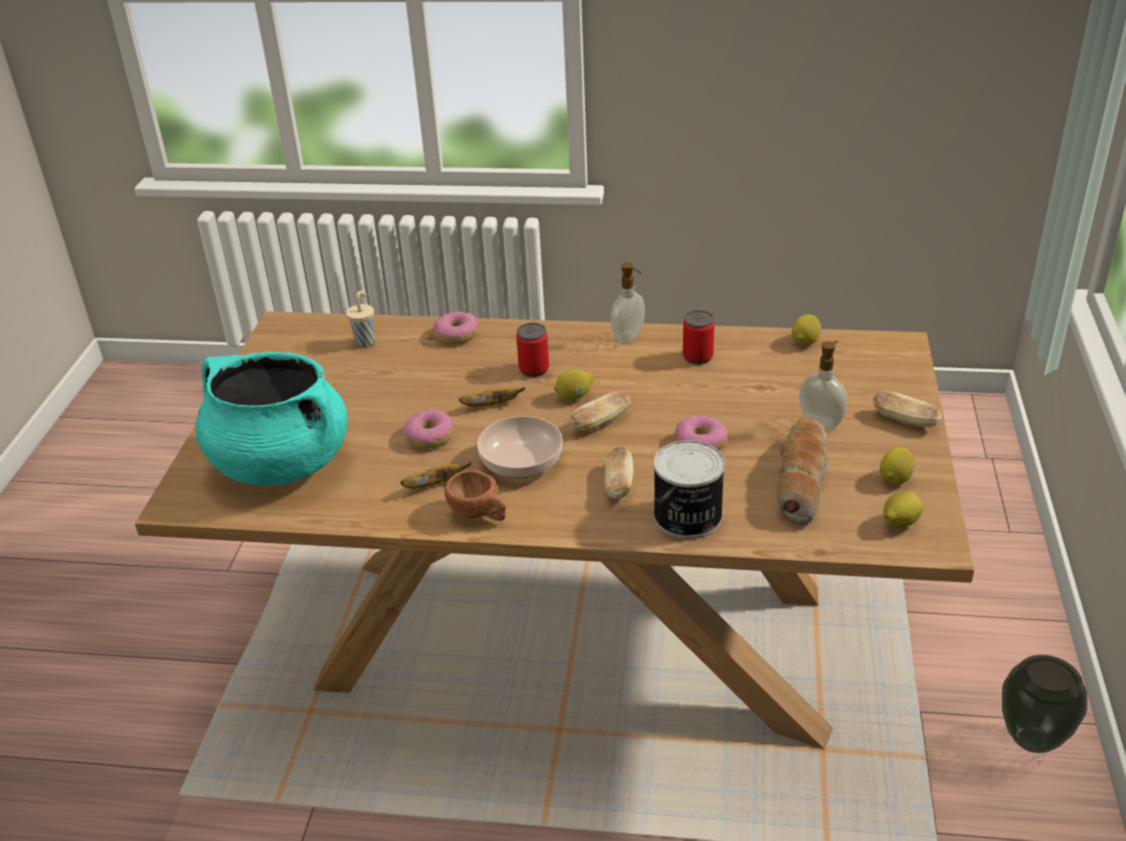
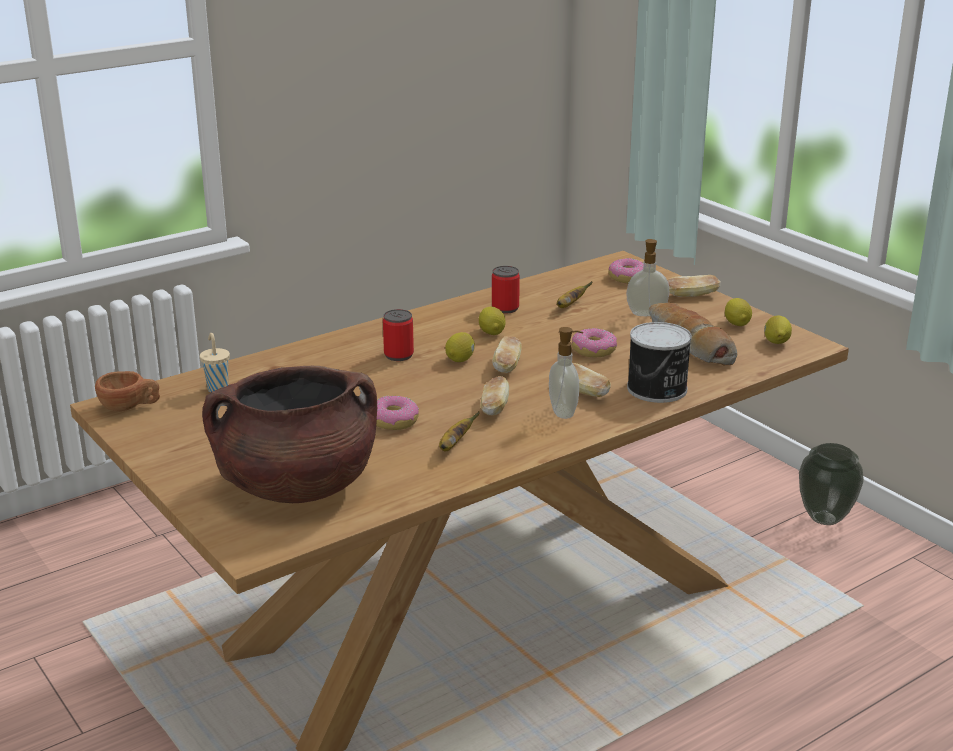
camera: 45 degrees left, 10 degrees down
(280, 463) = (297, 486): turquoise cooking pot -> brown cooking pot
(456, 334) = (293, 358): donut -> donut (627, 278)
(479, 514) = (519, 446): brown cup -> brown cup (130, 407)
(492, 405) = (407, 386): banana -> banana (569, 305)
(520, 463) = (494, 408): bowl -> bread
(629, 338) = (437, 315): soap dispenser -> soap dispenser (564, 412)
(806, 341) = (560, 277): lemon -> lemon (492, 332)

